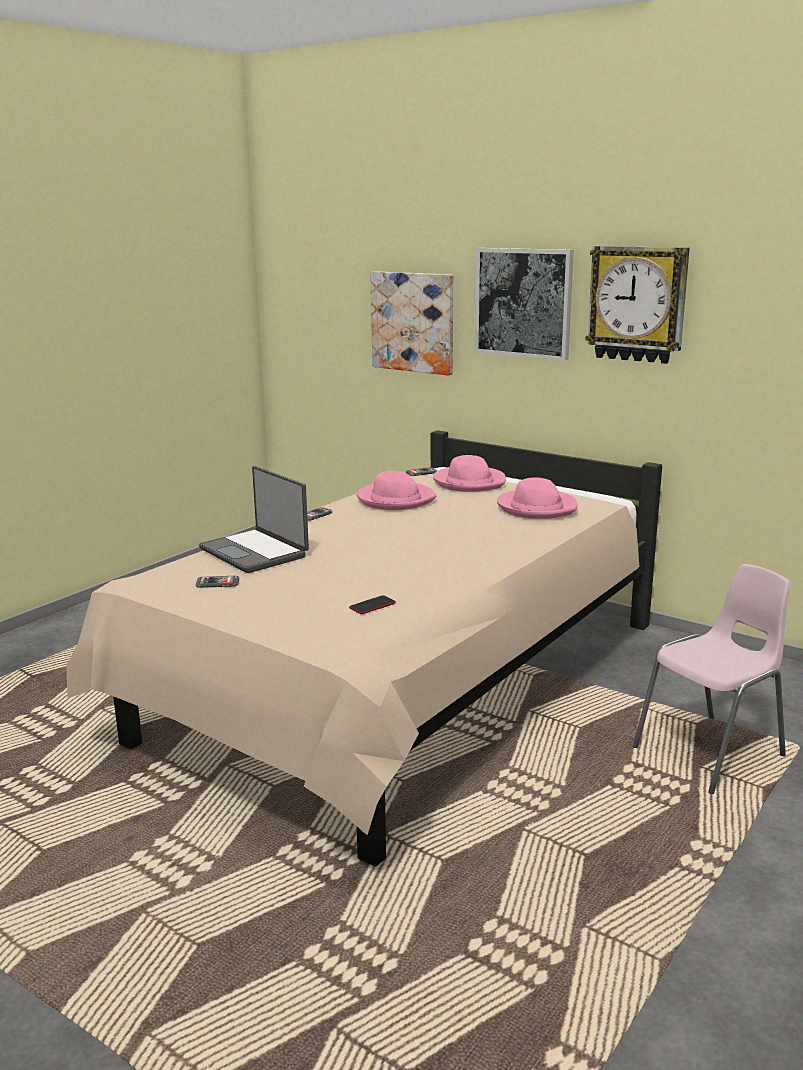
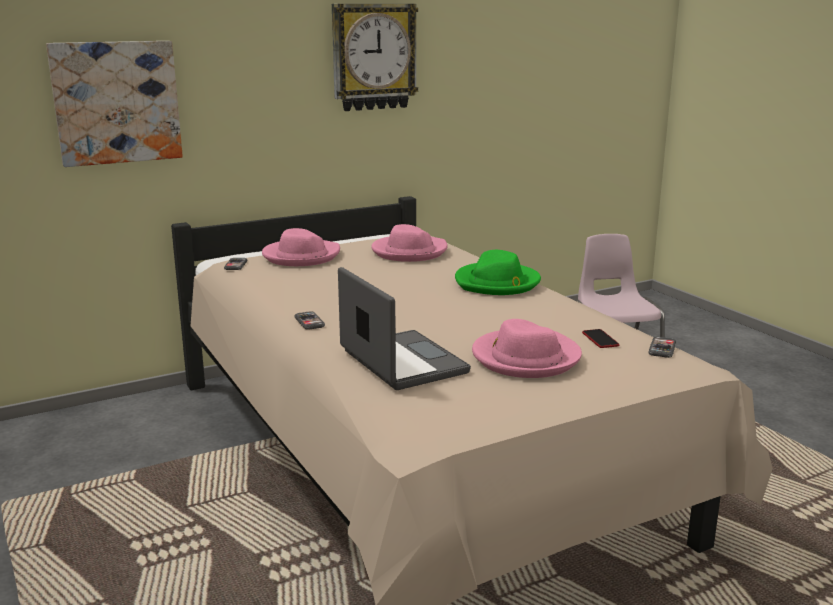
camera: 65 degrees left, 0 degrees up
(217, 583) = (483, 391): phone -> phone (662, 348)
(255, 552) = (400, 362): laptop -> laptop turned 105 degrees counterclockwise
(395, 499) = (310, 286): pink hat -> pink hat (525, 358)
(486, 549) = (497, 283): none -> green hat
(523, 302) = (260, 65): picture -> none

